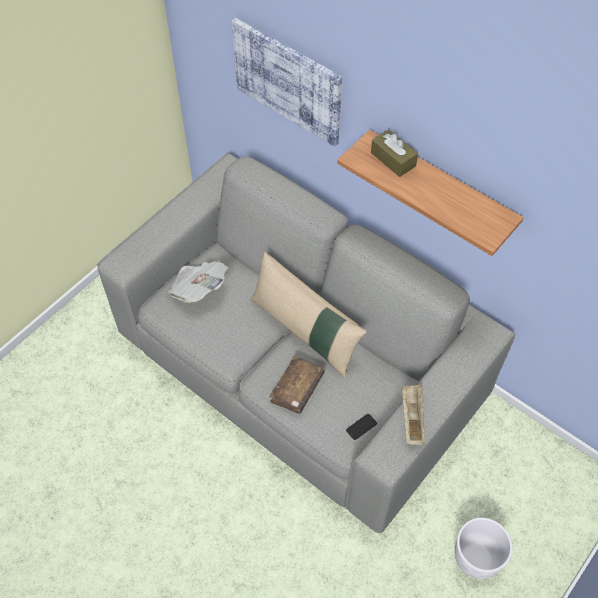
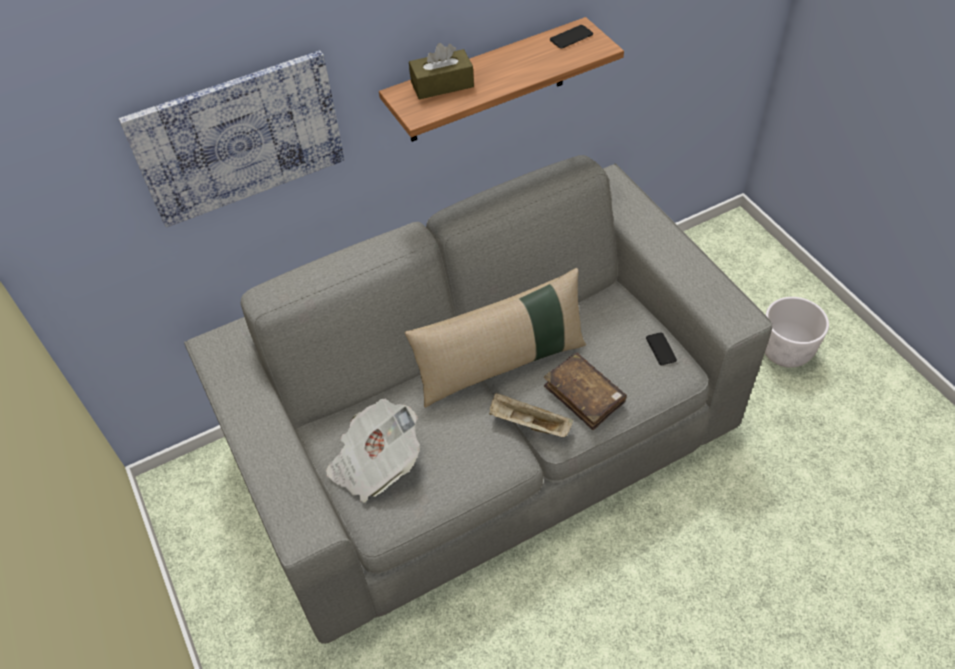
camera: 65 degrees left, 5 degrees down
(412, 418) = (694, 278): beige tray -> beige tray (528, 424)
(490, 215) = (571, 37): none -> phone

